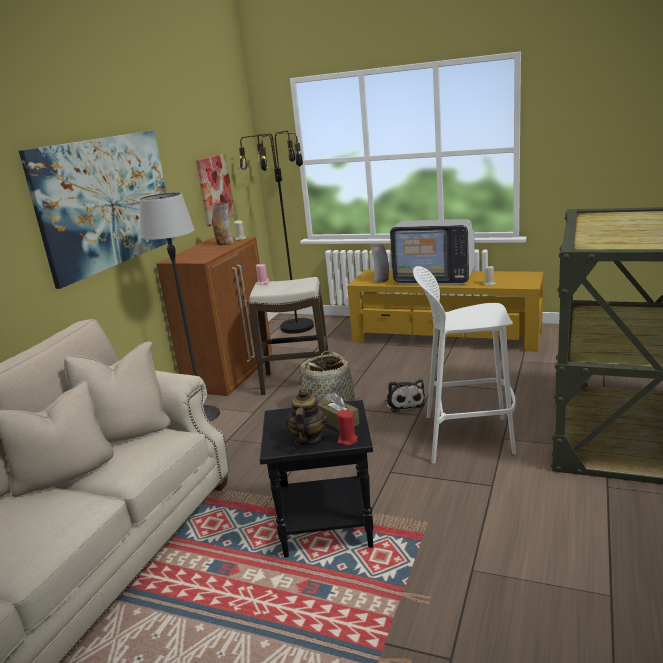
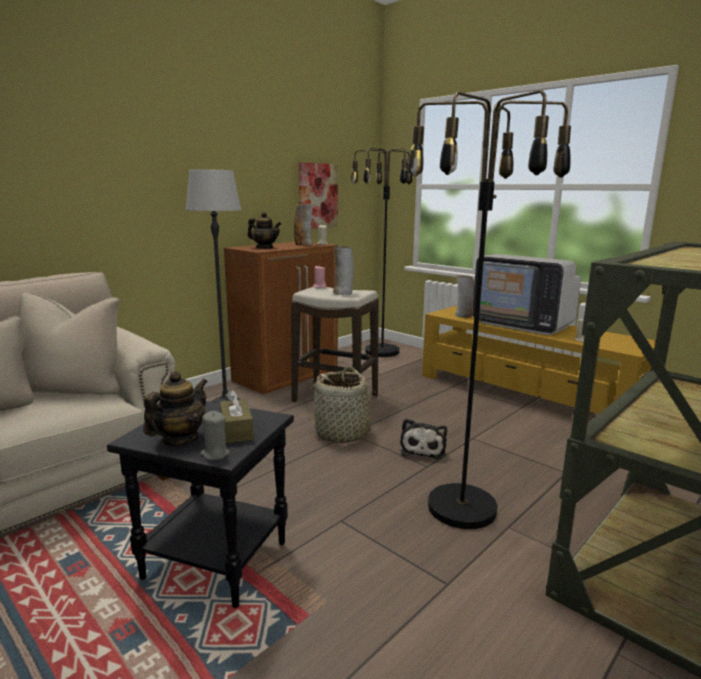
camera: 20 degrees right, 5 degrees down
(107, 202) = (174, 174): picture -> none
(199, 256) = (265, 248): none -> teapot
(294, 285) = (343, 293): none -> vase
(347, 440) = (215, 454): red candle -> grey candle
(465, 437) = (462, 509): white stool -> floor lamp

